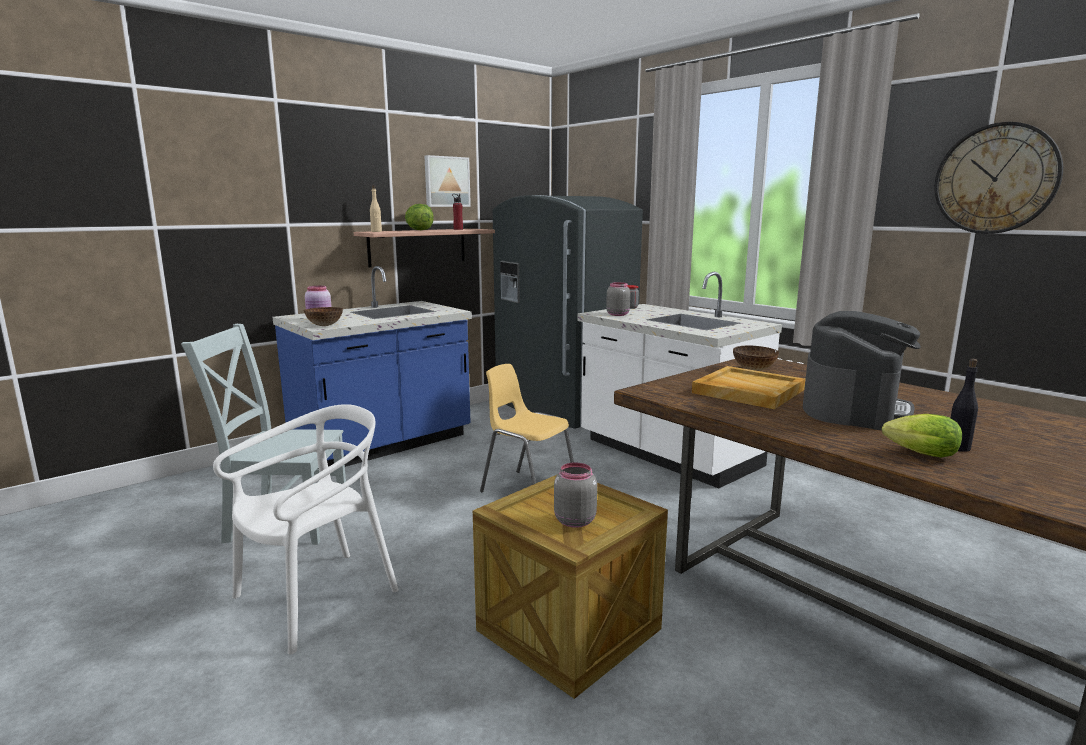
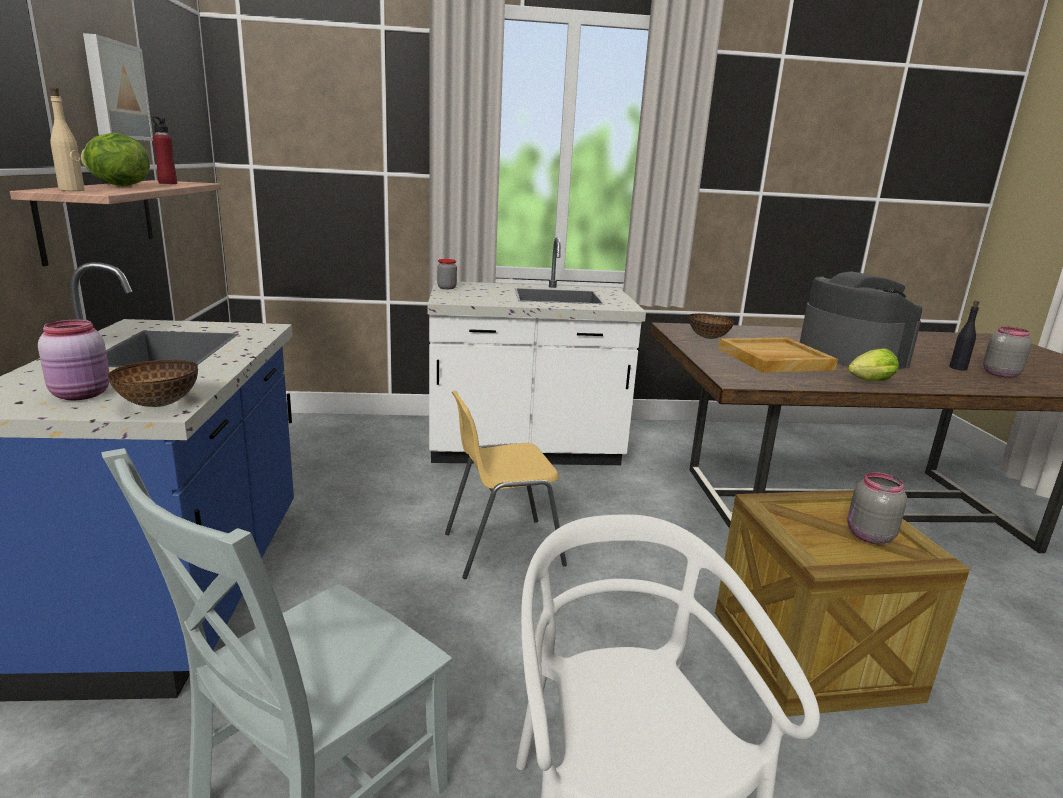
camera: 55 degrees left, 5 degrees up
(561, 408) = (319, 437): grey fridge -> none
(617, 314) = (471, 298): grey jar -> grey jar (999, 374)
(917, 453) = (968, 379): lettuce -> lettuce (867, 382)
(995, 179) = (779, 151): wall clock -> none

